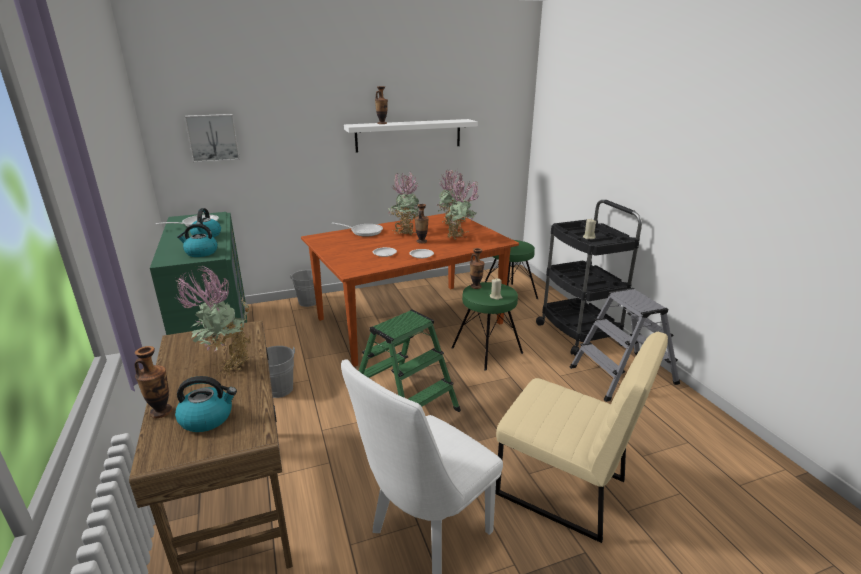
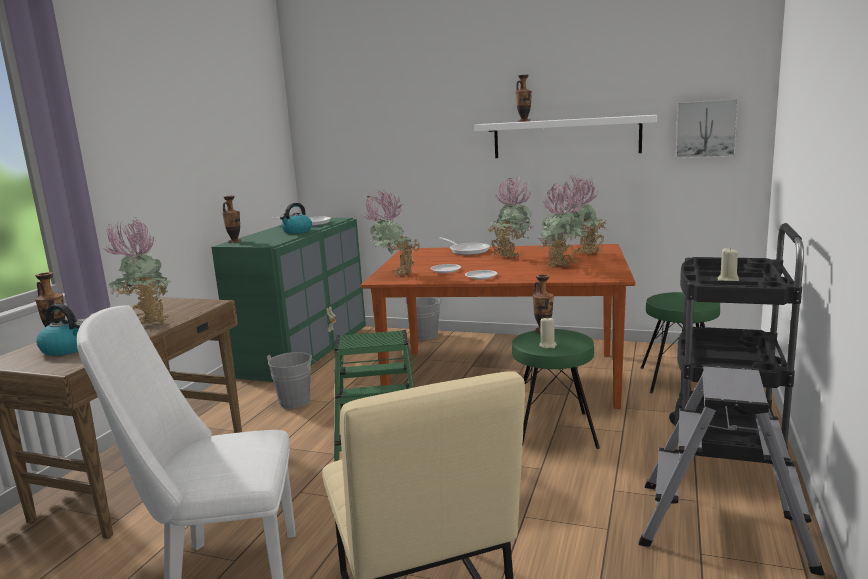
camera: 40 degrees right, 10 degrees down
(201, 253) = (264, 241): kettle -> none
(213, 137) = (348, 139): picture -> picture (706, 129)
(354, 265) = (394, 275): none -> potted plant
(421, 241) = (509, 265): vase -> vase (234, 241)

